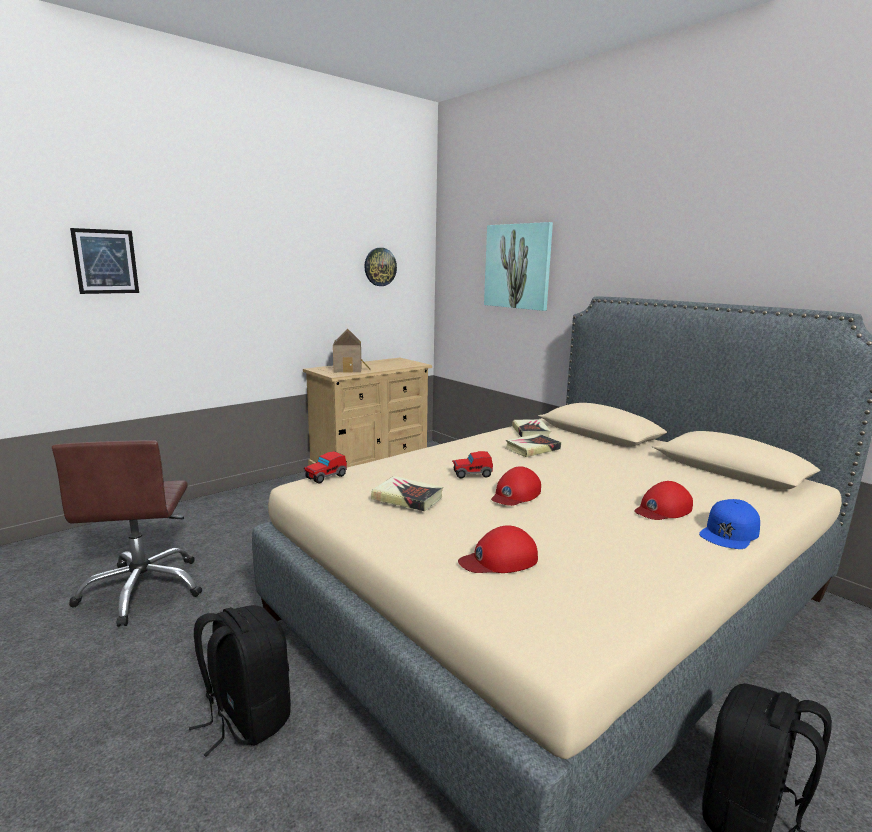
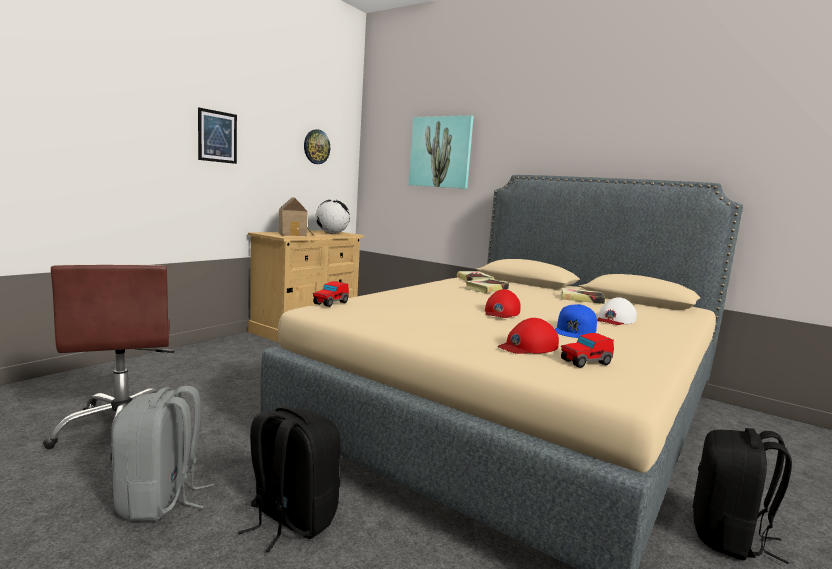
camera: 15 degrees left, 5 degrees down
(106, 261) = (69, 105): picture -> picture (217, 136)
(140, 678) = (160, 500): none -> grey backpack
(395, 364) = (331, 233): none -> globe
(407, 498) = (418, 314): book -> book (581, 299)
(471, 474) = (455, 301): toy car -> toy car (585, 362)
(662, 509) = (615, 320): red cap -> white cap
(729, 533) = (671, 331): blue cap -> blue cap (574, 330)

